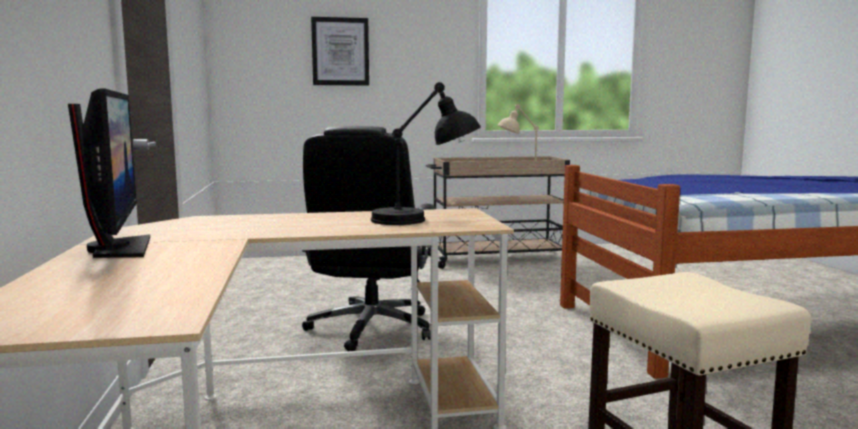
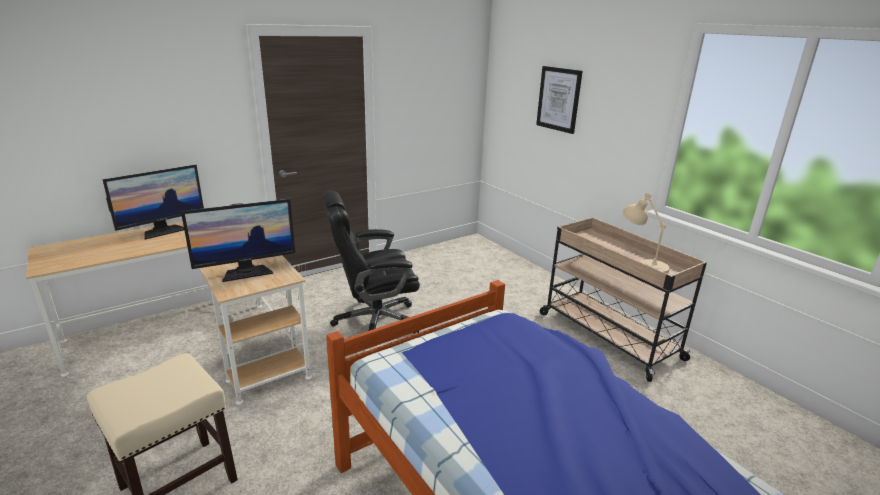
camera: 65 degrees right, 15 degrees up
(423, 220) = (246, 272): black table lamp -> monitor

